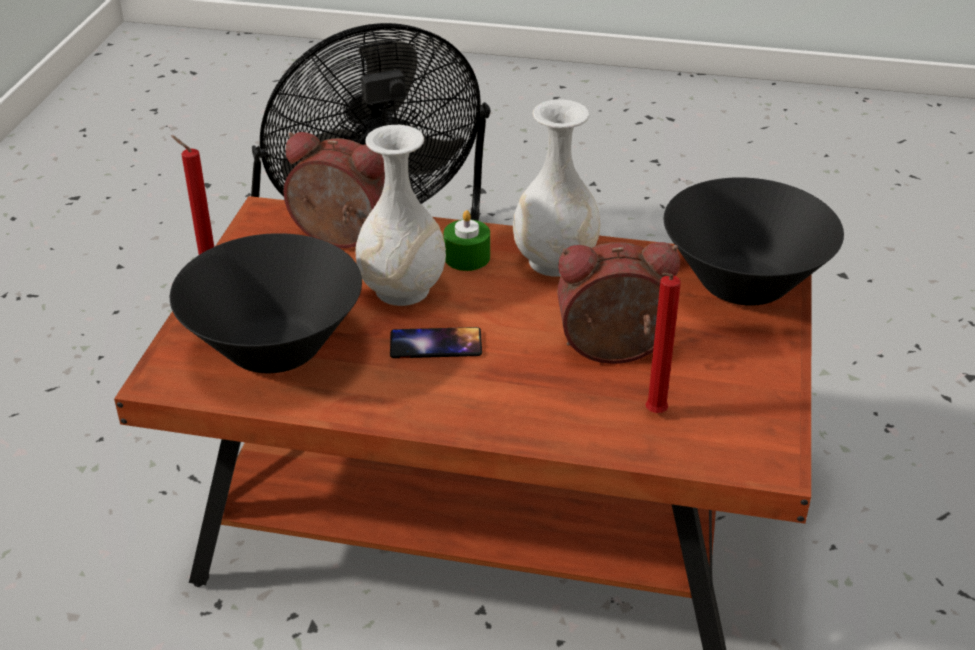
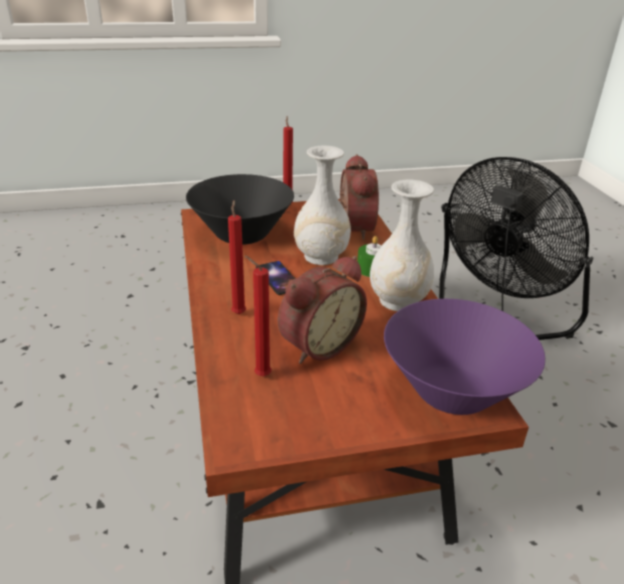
camera: 65 degrees right, 5 degrees down
(503, 401) = (239, 312): none -> red candle
(613, 352) = (317, 344): alarm clock -> alarm clock turned 75 degrees clockwise
(744, 284) = (453, 392): black bowl -> purple bowl

